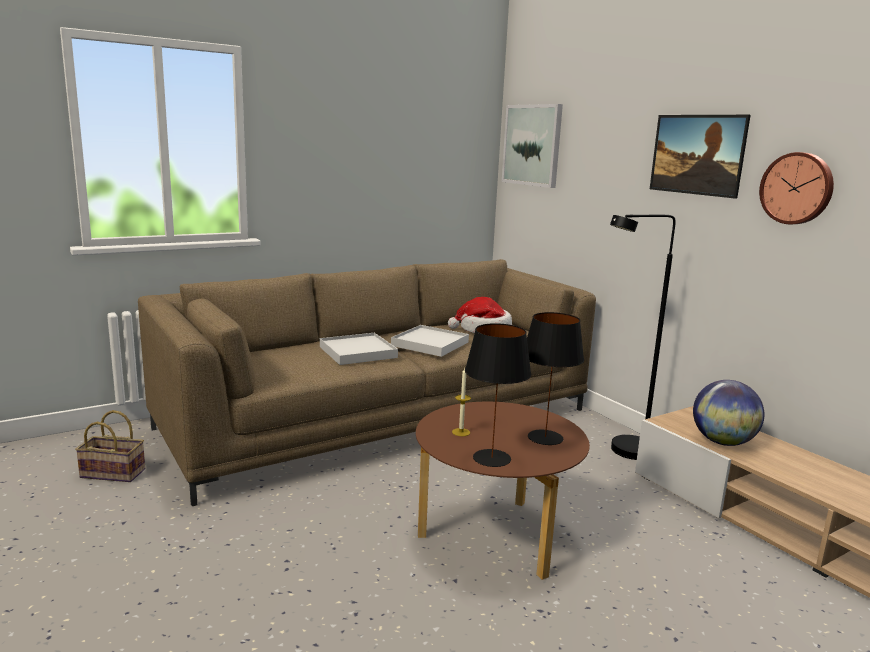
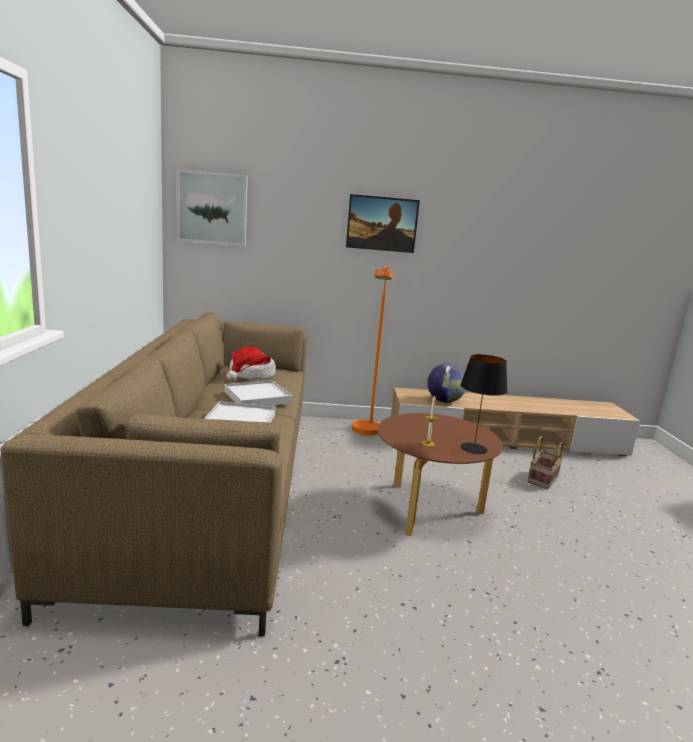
camera: 60 degrees left, 0 degrees up
(115, 473) = (115, 684): basket -> basket (542, 479)
(544, 437) = (453, 427): black table lamp -> none
(623, 453) = (366, 433): black floor lamp -> orange floor lamp
(797, 188) = (451, 246): wall clock -> none

